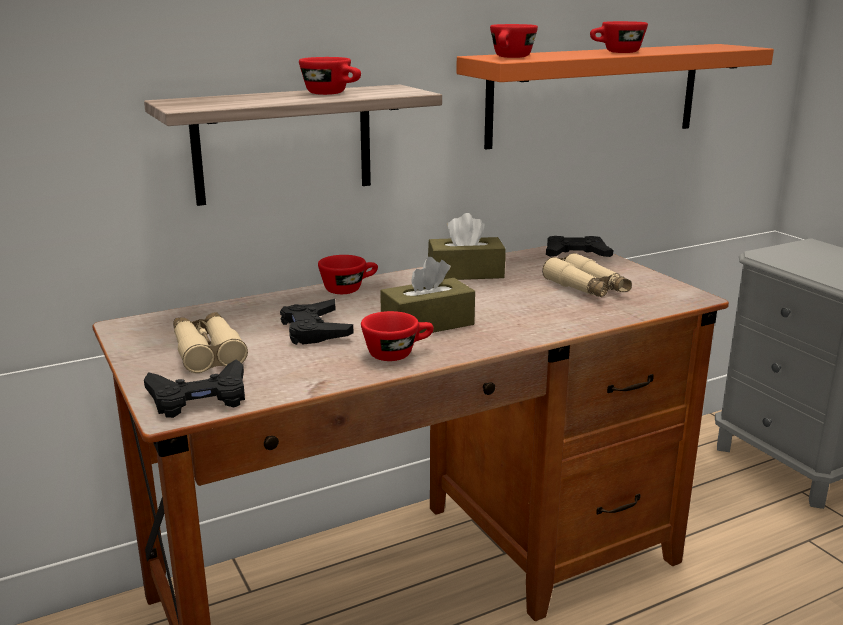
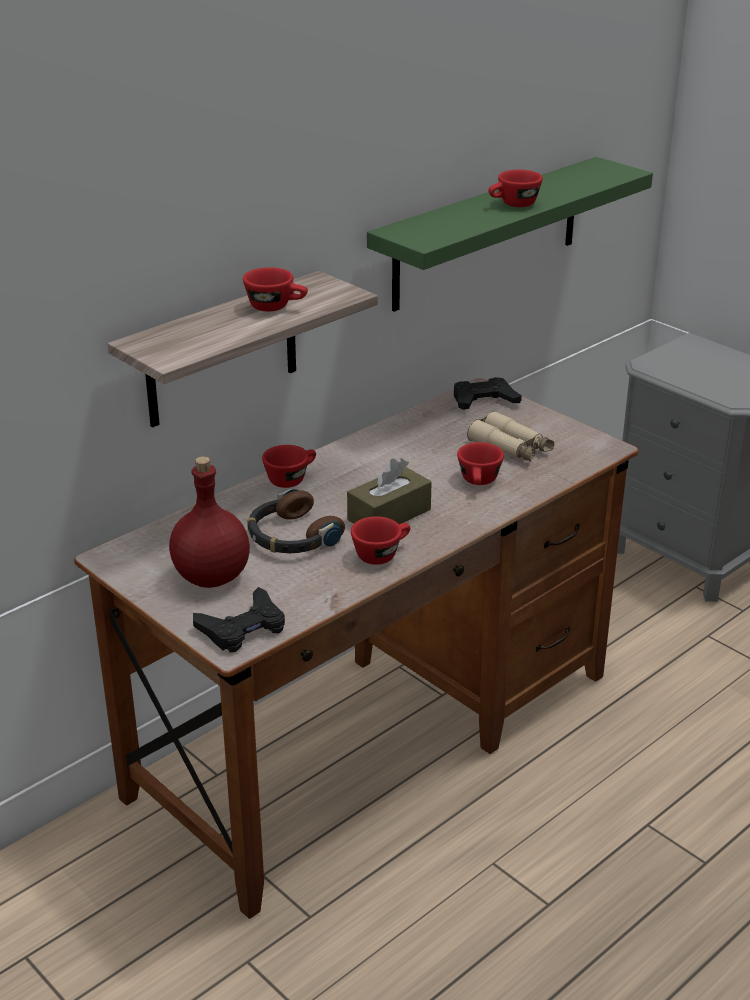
camera: 15 degrees left, 10 degrees up
(207, 351) = (211, 576): beige binoculars -> red bottle
(315, 330) = (292, 536): black game controller -> headphones
(465, 273) = (391, 441): brown tissue box -> none
(511, 57) = (424, 234): red cup -> red cup (479, 482)
(595, 94) = (487, 233): orange shelf -> green shelf

